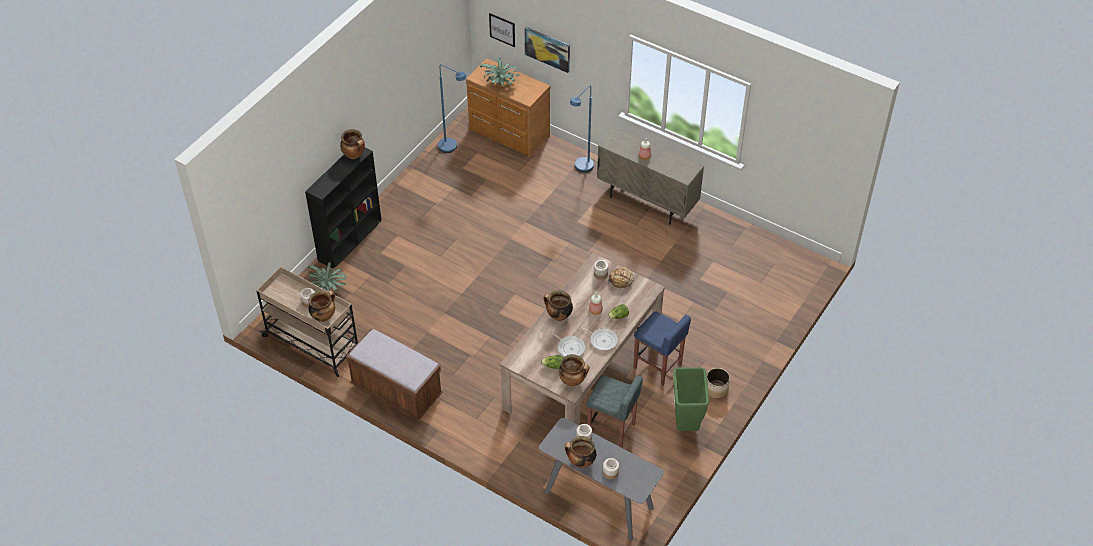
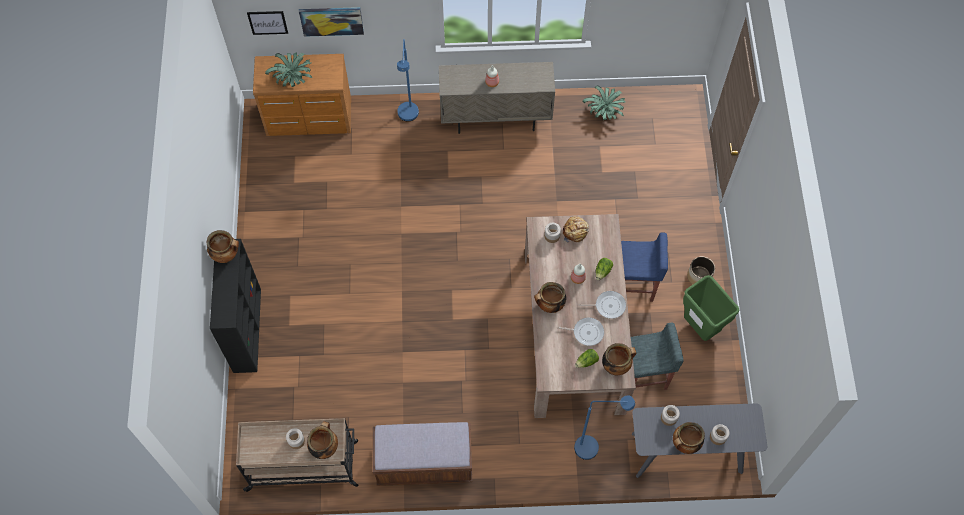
camera: 35 degrees left, 15 degrees up
(328, 288) = (269, 396): potted plant -> potted plant (604, 111)
(452, 148) = (266, 166): blue floor lamp -> blue floor lamp (593, 447)

